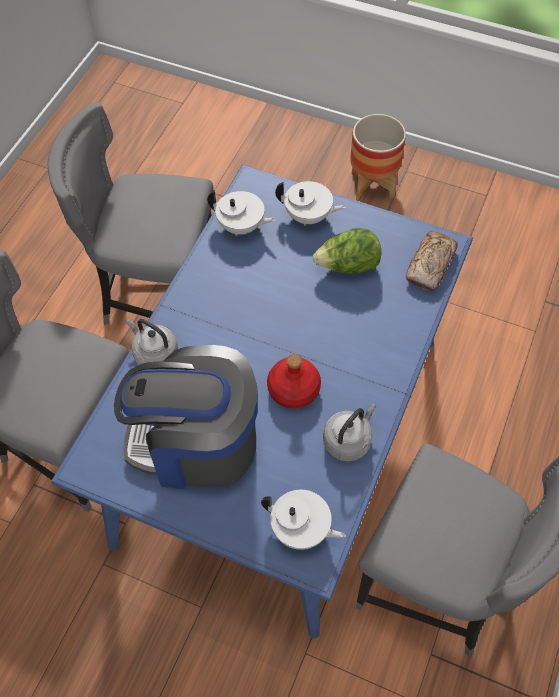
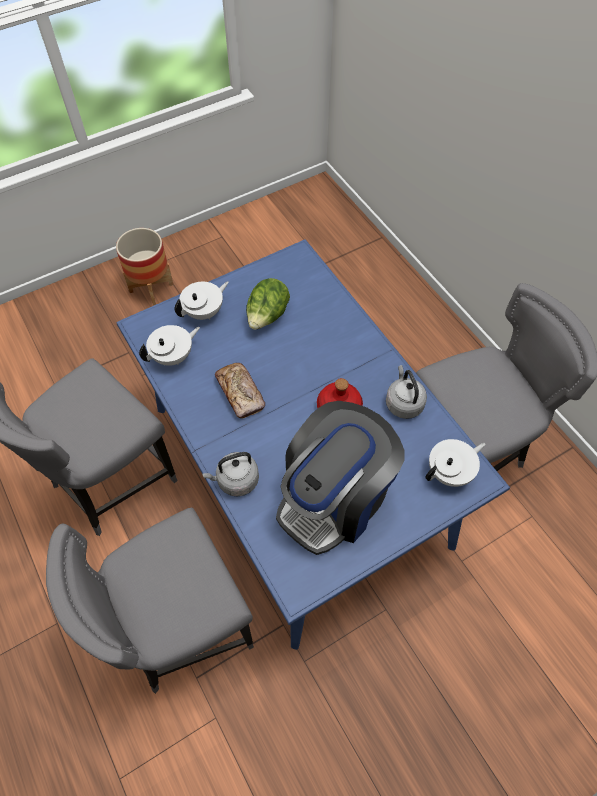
camera: 55 degrees left, 0 degrees up
(430, 265) = (307, 273): bread -> bread (240, 393)

